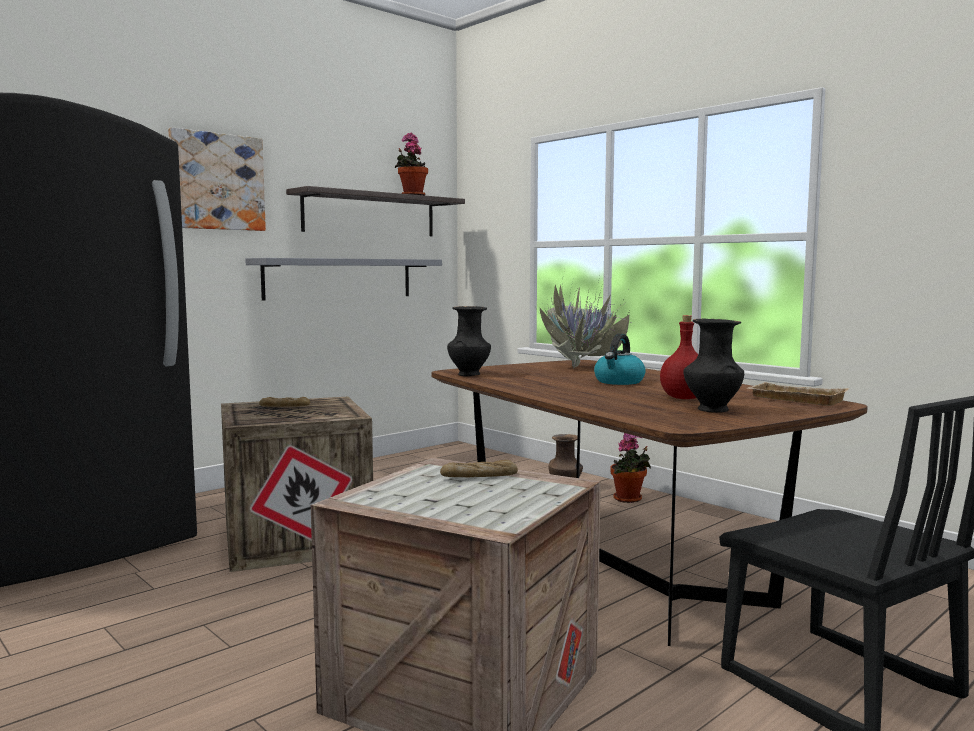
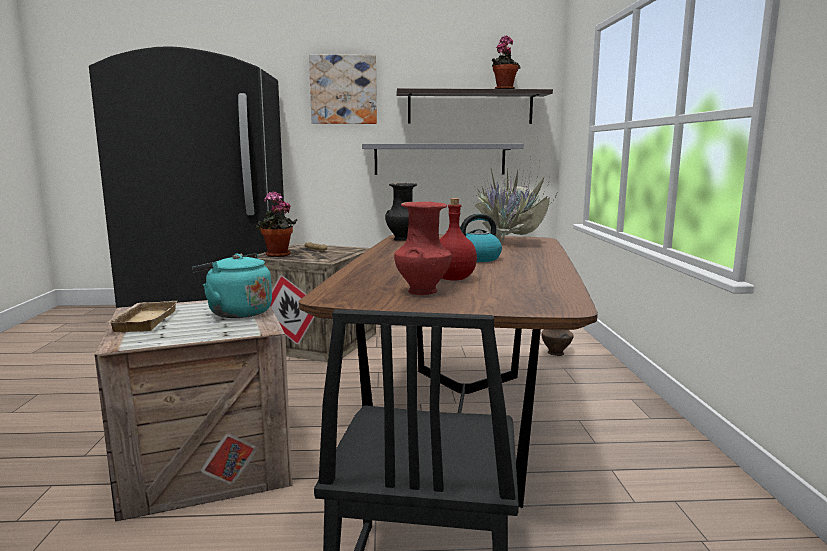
camera: 40 degrees right, 5 degrees up
(479, 476) = (236, 312): bread -> turquoise kettle
(629, 499) = (592, 376): potted plant -> potted plant (277, 255)
(711, 409) = (422, 291): black vase -> red vase
(794, 400) = (542, 297): beige tray -> beige tray (143, 321)

